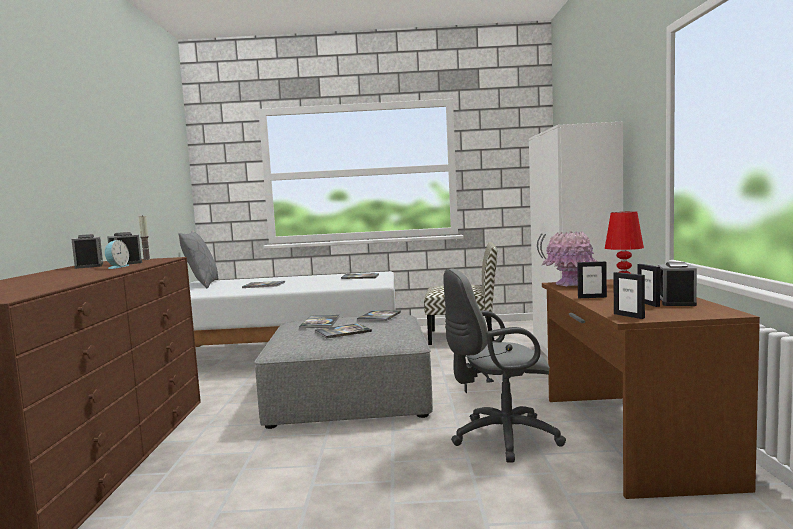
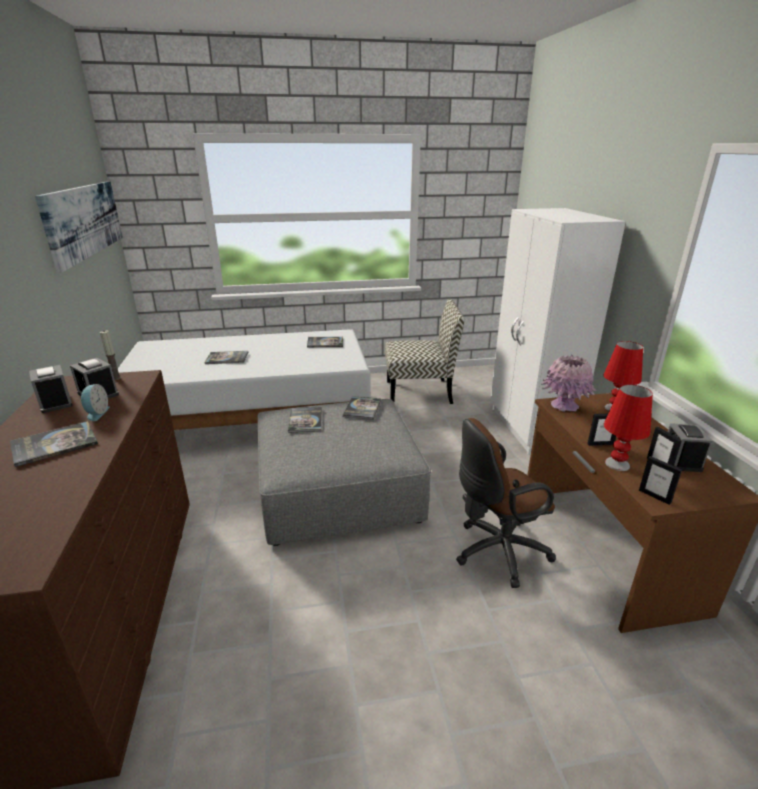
camera: 10 degrees left, 20 degrees up
(158, 166) = (84, 220): none -> picture
(202, 284) = (153, 351): grey pillow -> none
(343, 332) = (337, 442): book -> book (54, 444)
(500, 438) = (496, 552): grey office chair -> brown office chair
(601, 304) = (617, 464): none -> red table lamp

